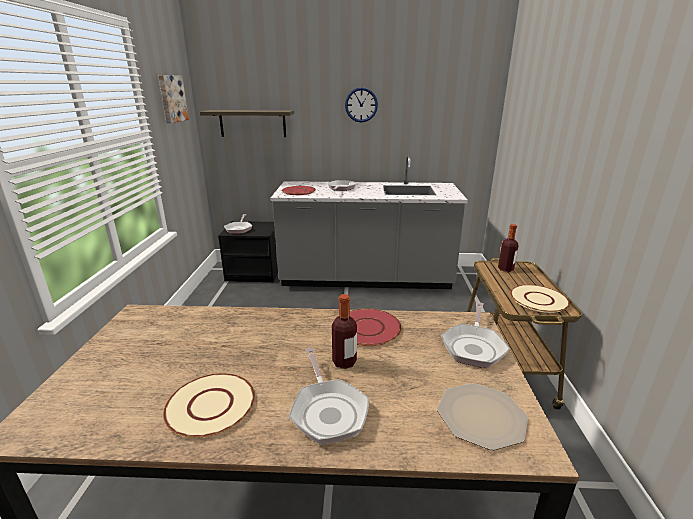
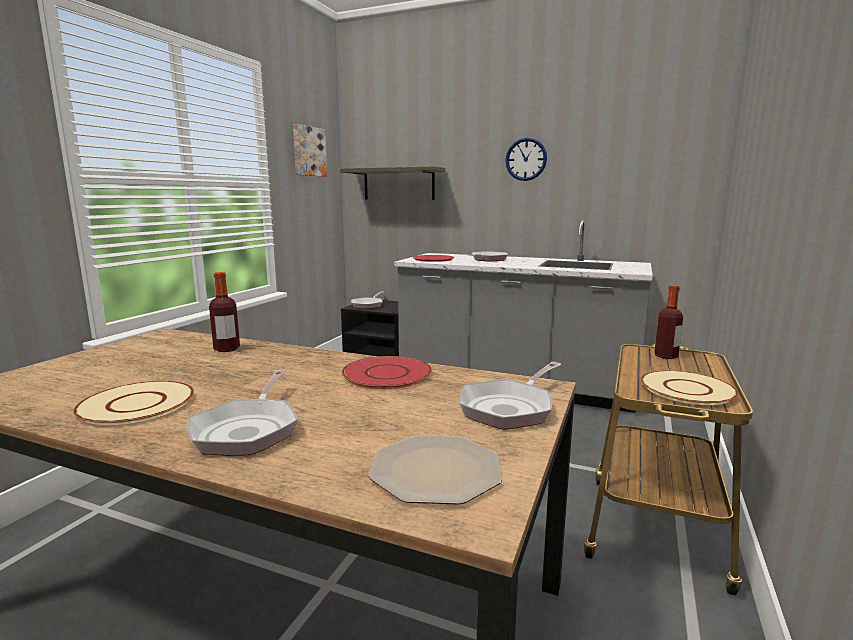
camera: 20 degrees right, 10 degrees down
(344, 362) = (320, 396): bottle -> bottle (227, 349)

